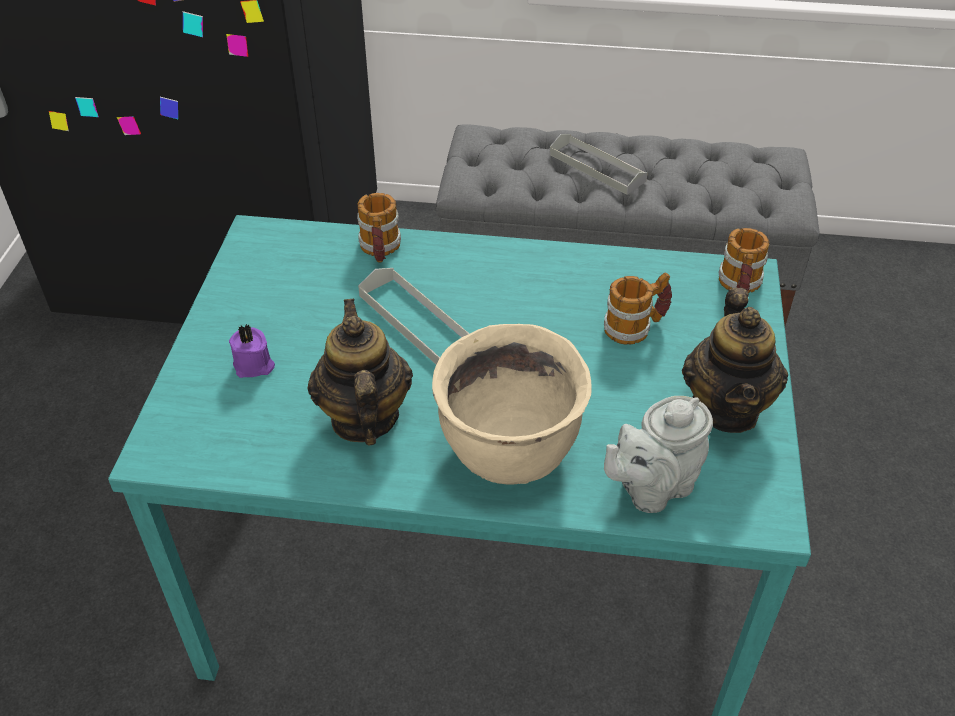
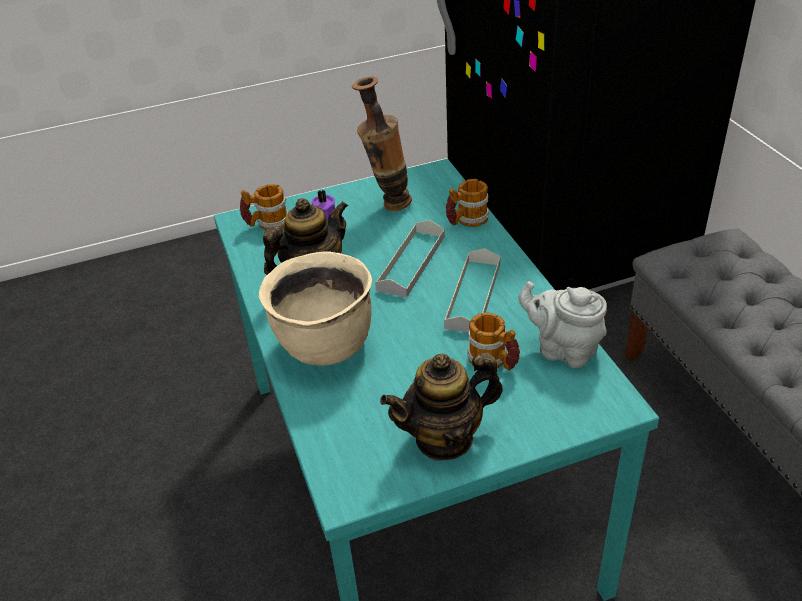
camera: 65 degrees right, 5 degrees down
(279, 298) = (387, 204): none -> vase
(597, 167) = (772, 316): grey tray -> grey tray (473, 295)
(651, 488) = (336, 422): grey teapot -> grey teapot (563, 349)
(739, 286) = (596, 404): mug -> mug (267, 224)

